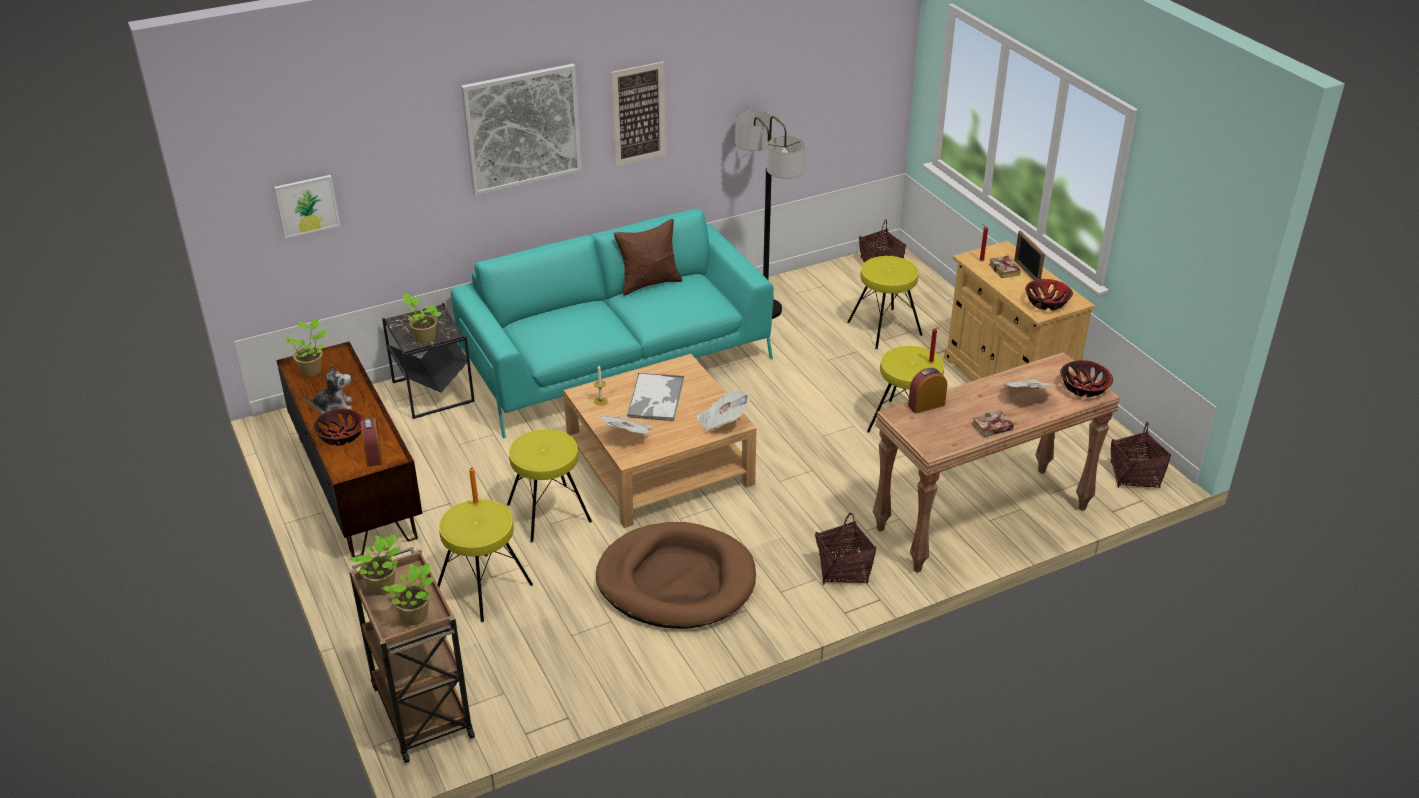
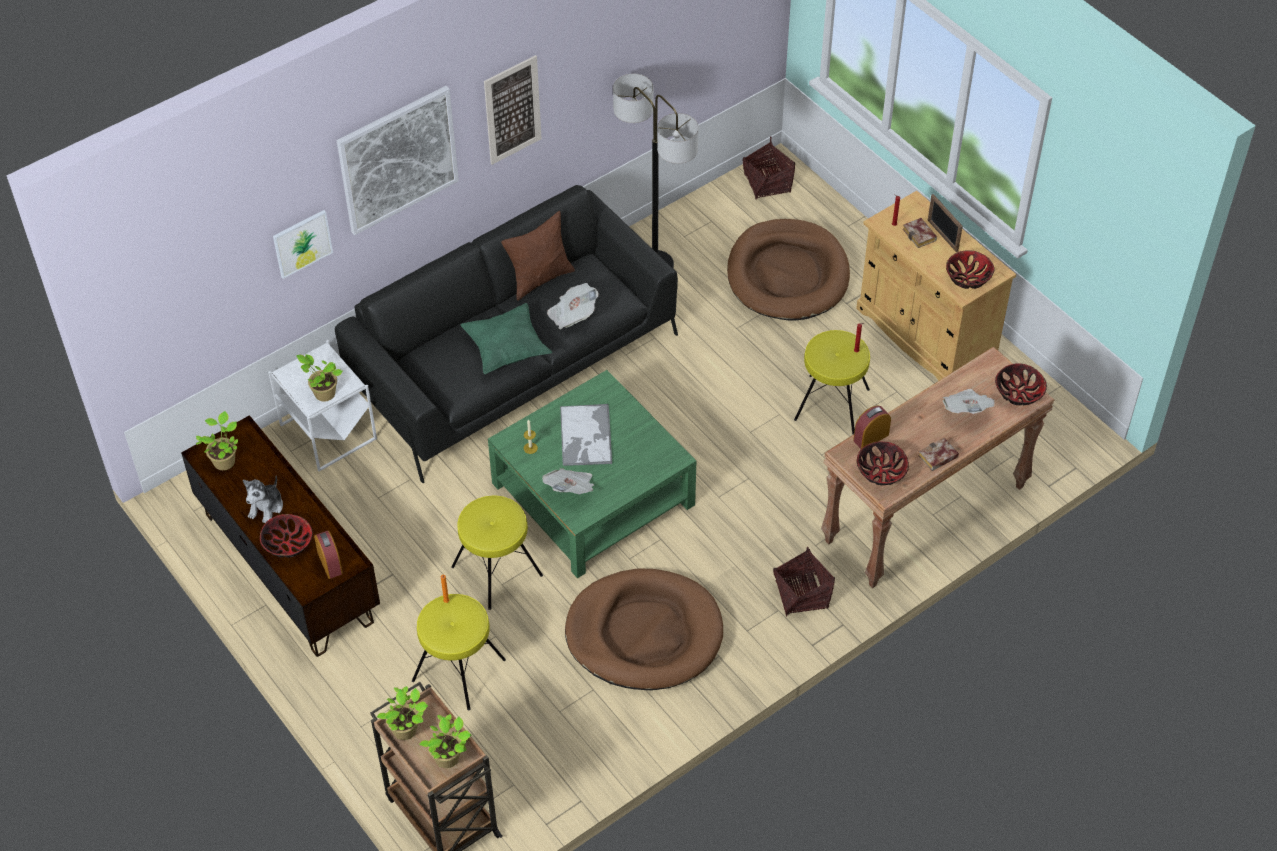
camera: 10 degrees left, 15 degrees up
(307, 205) = (190, 292): picture -> picture (302, 243)
(334, 407) = (266, 507): plush toy -> plush toy turned 135 degrees clockwise
(433, 391) = (328, 431): black side table -> white side table
(602, 327) = (506, 349): none -> green pillow
(616, 362) = (512, 363): turquoise sofa -> black sofa
(659, 465) = (593, 494): beige coffee table -> green coffee table
(722, 421) = (660, 457): newspaper -> newspaper (572, 315)
(884, 328) = (787, 274): yellow stool -> brown dog bed
(931, 432) = (881, 472): none -> bowl
(1134, 475) = (1065, 438): basket -> none

